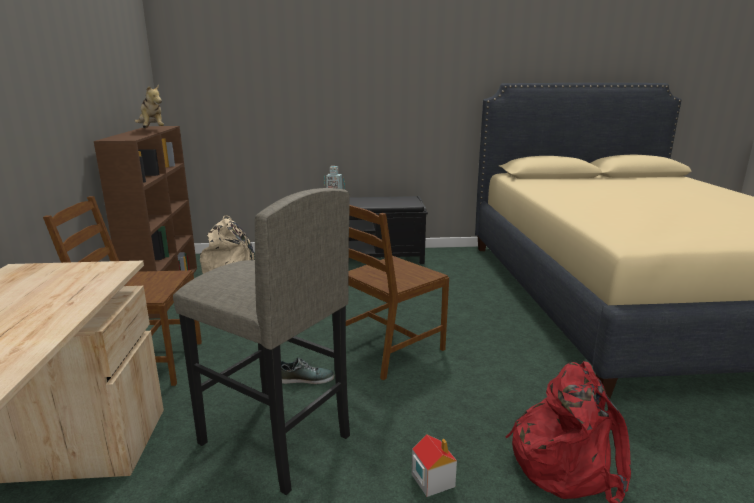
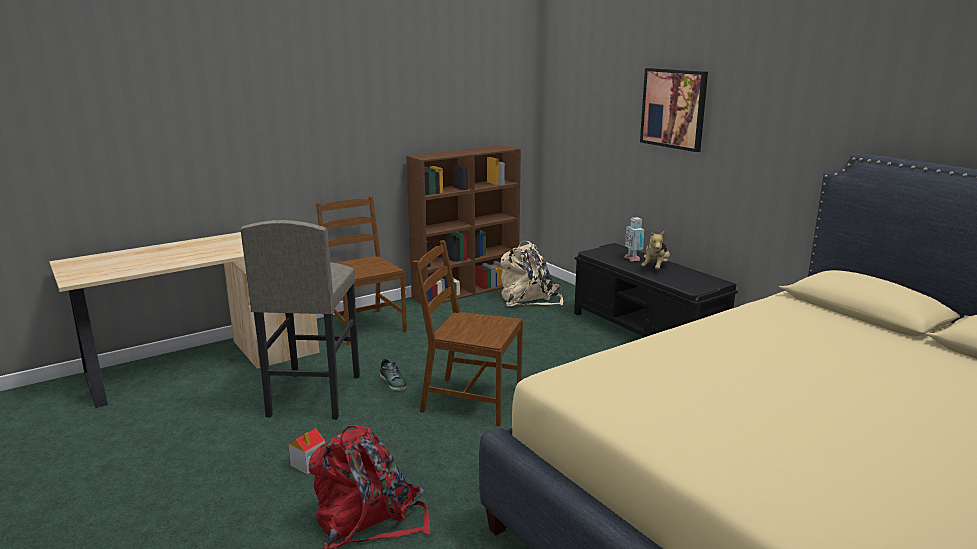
camera: 60 degrees right, 0 degrees up
(152, 130) = (478, 151): plush toy -> plush toy (655, 268)
(338, 70) = (674, 108): none -> picture

